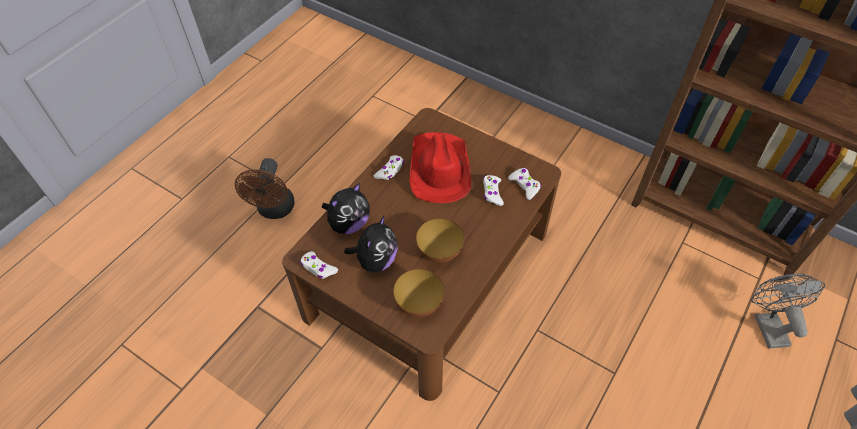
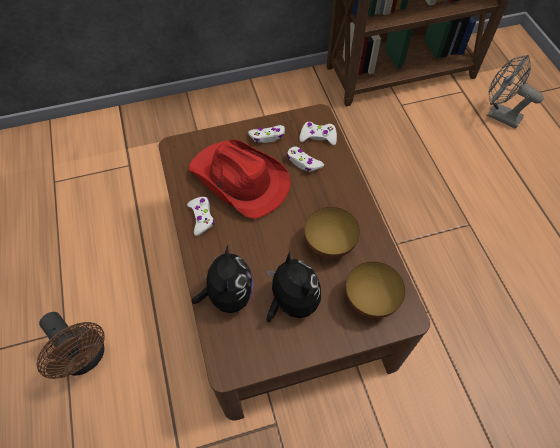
camera: 50 degrees left, 5 degrees up
(318, 268) = (255, 359): white game controller -> white game controller (267, 136)

